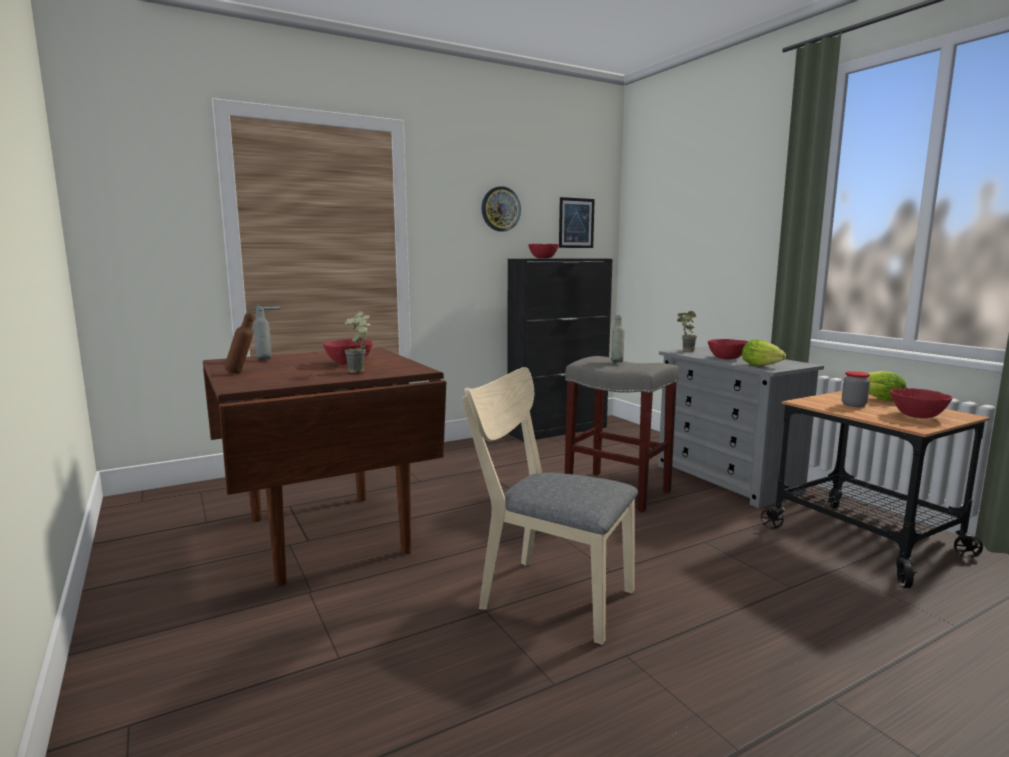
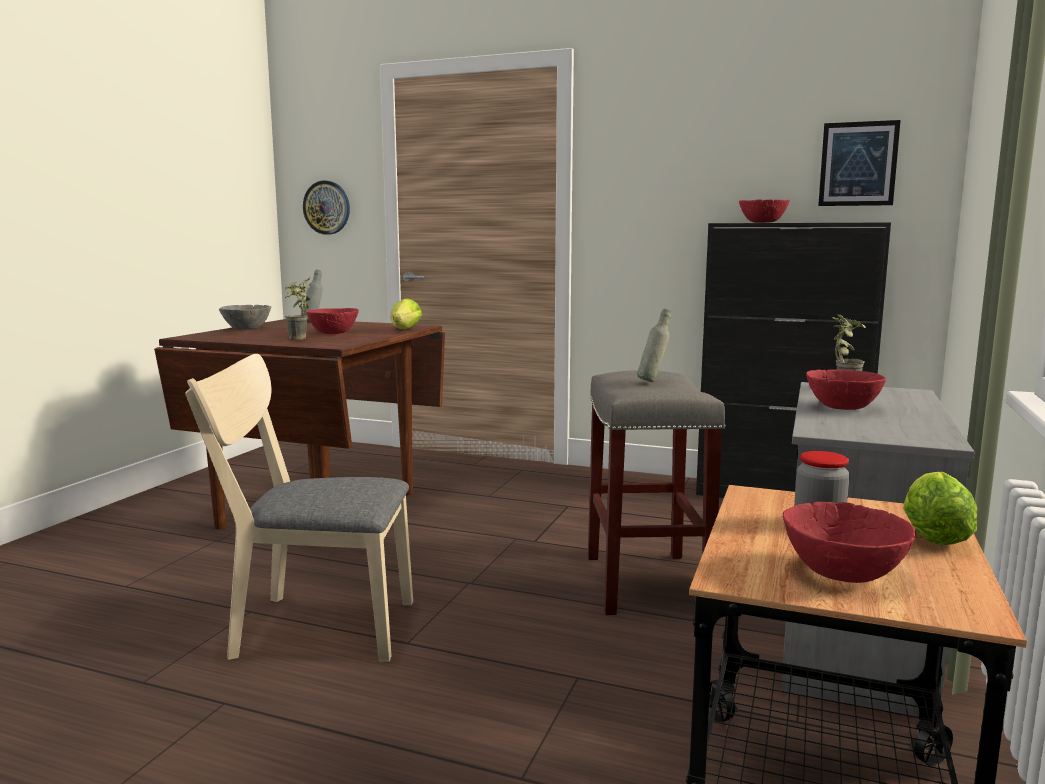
camera: 50 degrees right, 0 degrees up
(241, 373) = (246, 329): brown bottle -> grey bowl
(500, 209) = (711, 151): wall clock -> wall clock (327, 207)
(546, 595) = (311, 627): beige chair -> beige chair turned 75 degrees counterclockwise
(763, 366) = (832, 426): lettuce -> lettuce (404, 330)

